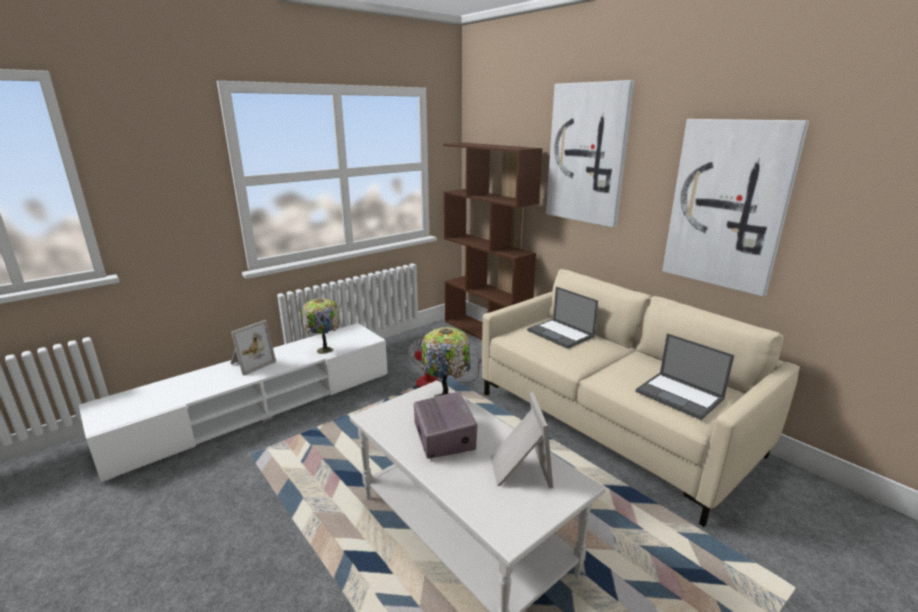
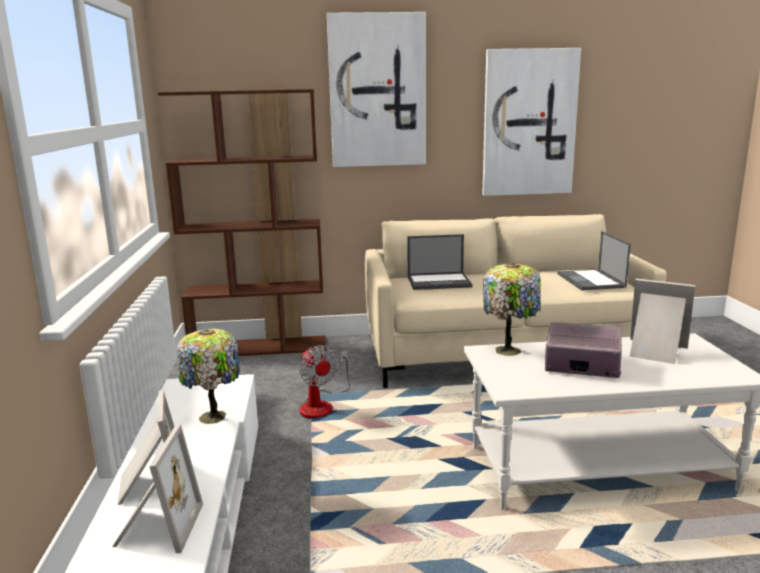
camera: 55 degrees left, 5 degrees down
(216, 379) = (156, 527): none -> picture frame
(680, 395) = (591, 281): laptop -> laptop turned 90 degrees clockwise

